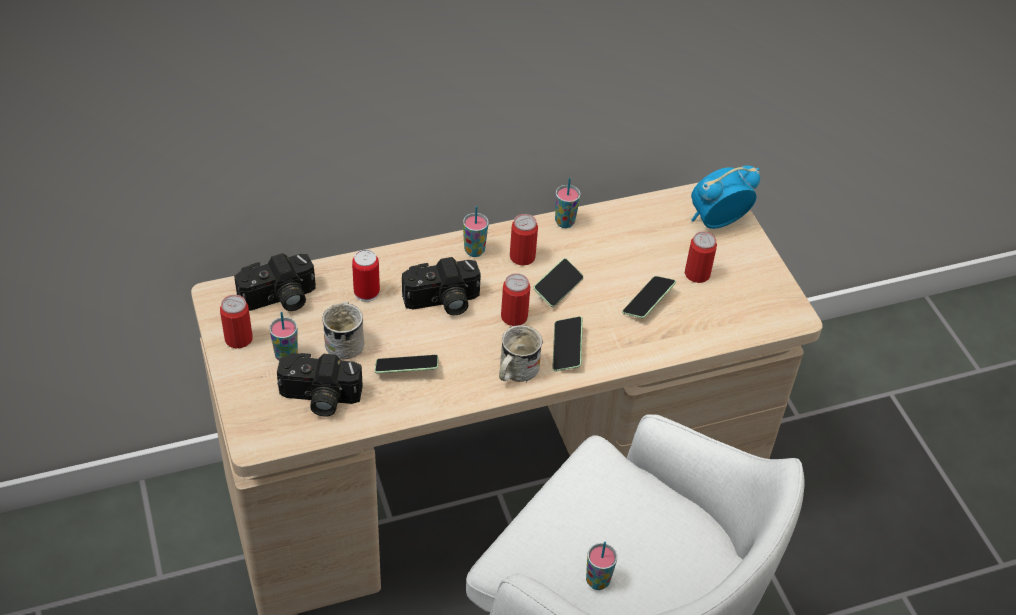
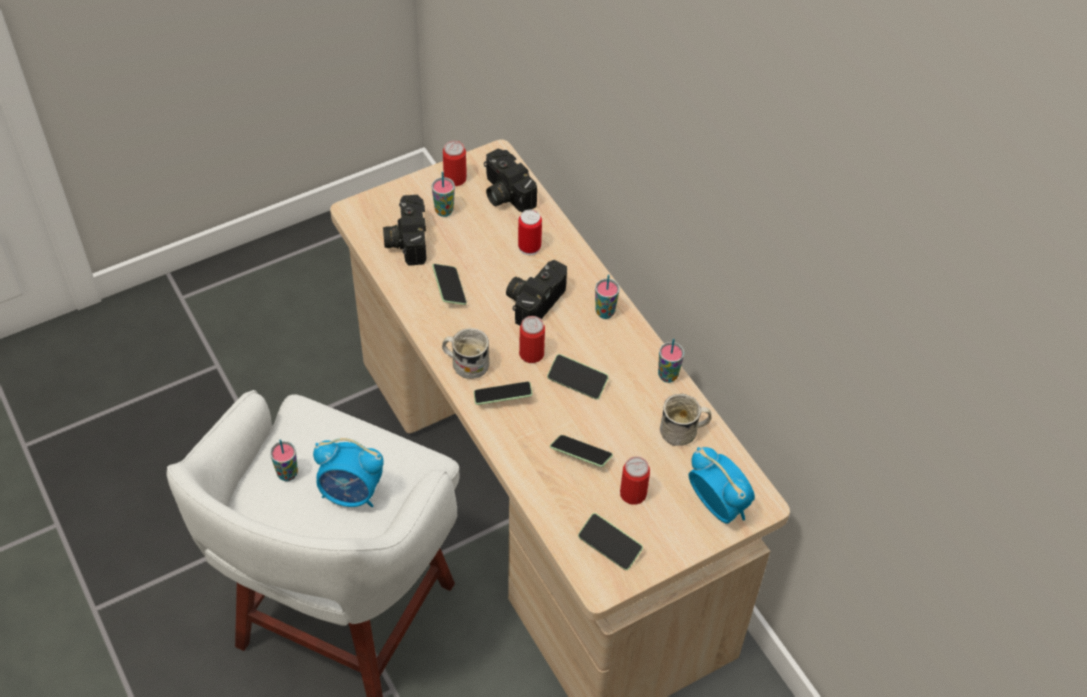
camera: 80 degrees right, 5 degrees up
(345, 341) = (470, 244): white mug -> white mug (684, 432)
(442, 302) = (534, 300): camera -> camera turned 60 degrees clockwise
(522, 257) = (609, 349): can -> none
(633, 522) = (351, 493): none -> alarm clock
(753, 302) = (609, 546): none -> phone

